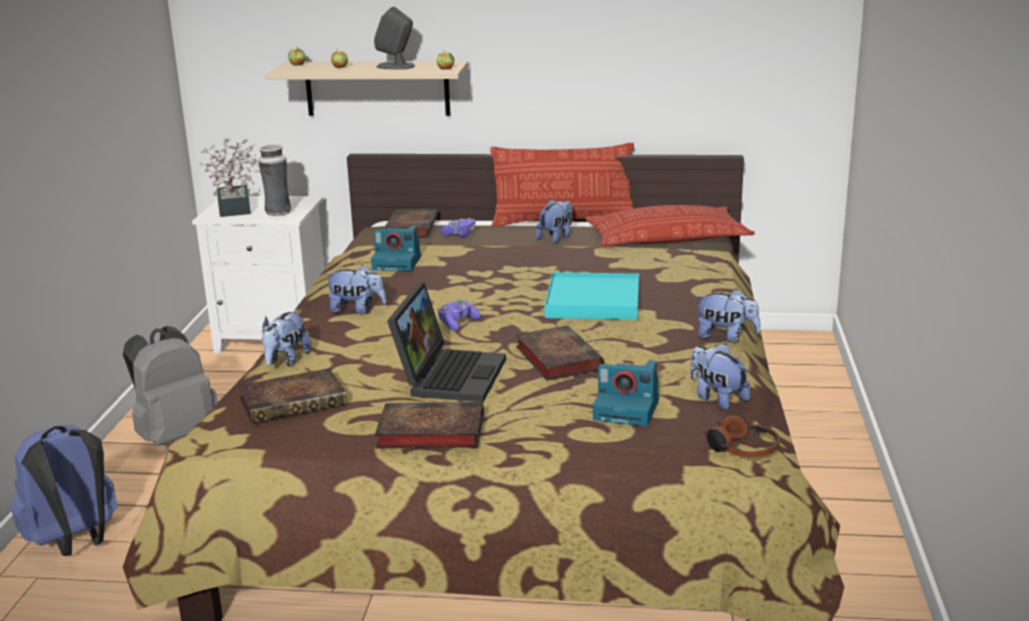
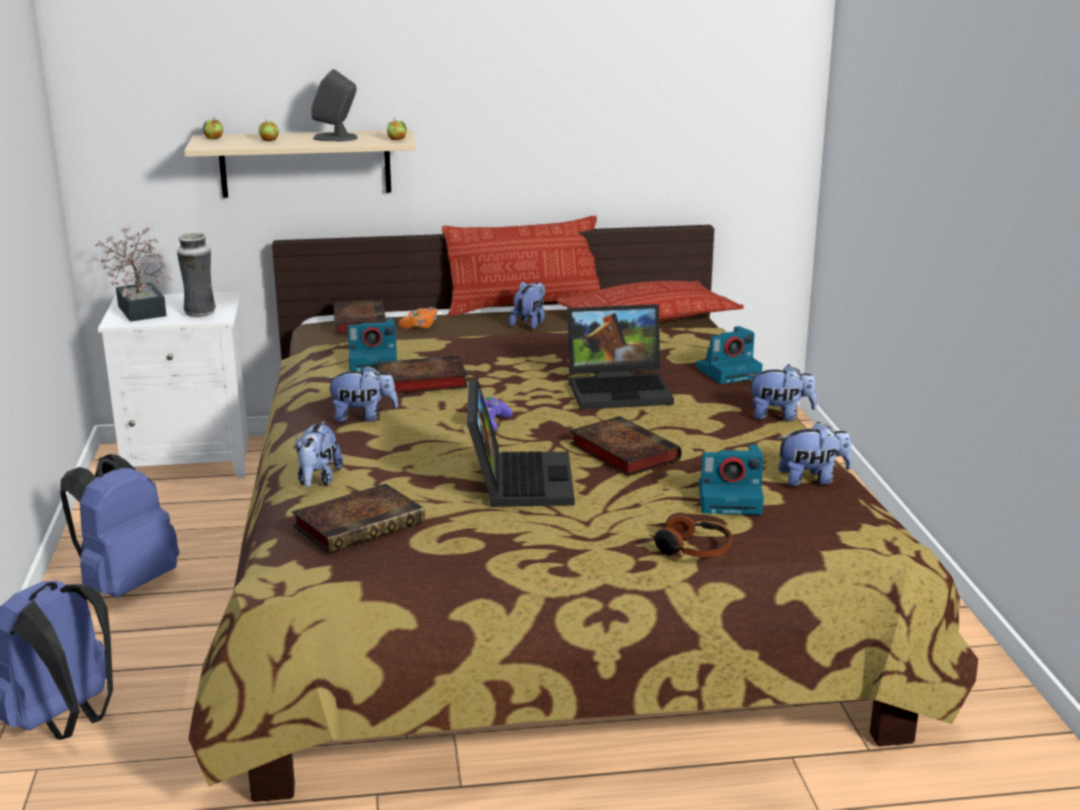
camera: 15 degrees left, 0 degrees up
(175, 435) = (125, 584): grey backpack -> blue backpack
(428, 432) = (535, 543): book -> book (419, 382)
(459, 235) = (420, 327): purple game controller -> orange game controller
(593, 301) = (621, 389): turquoise tray -> laptop
(705, 292) = (729, 372): none -> camera
(717, 398) = (812, 480): plush toy -> plush toy turned 135 degrees clockwise
(741, 448) = (868, 527): headphones -> headphones (691, 548)

